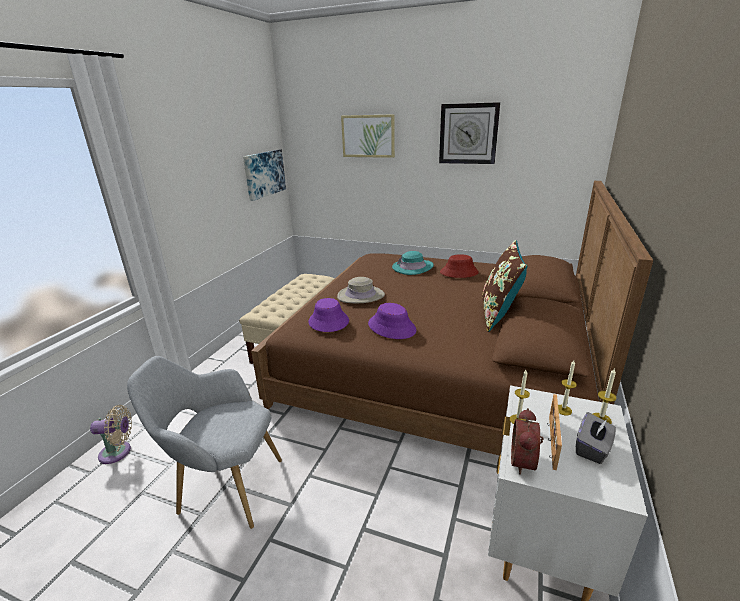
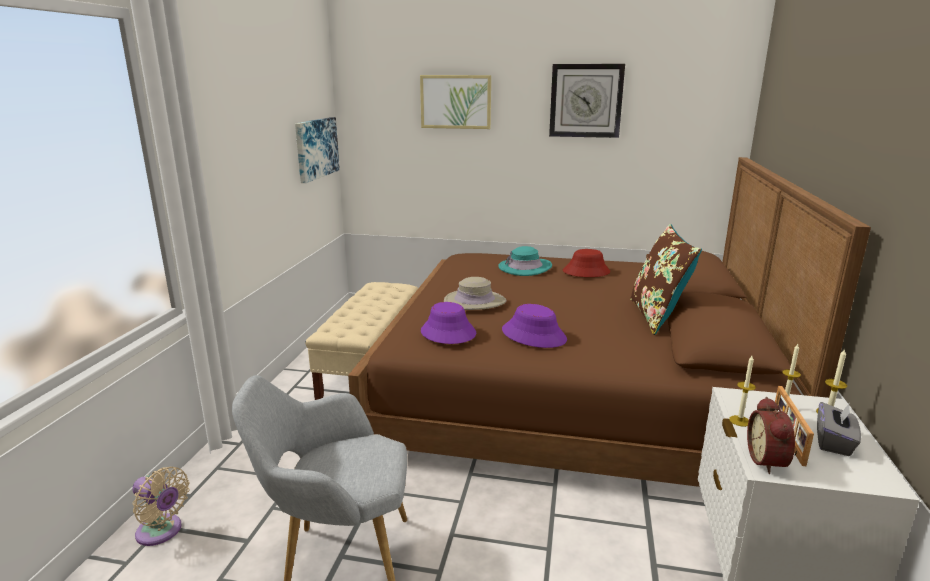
camera: 10 degrees left, 5 degrees down
(118, 452) = (162, 532): beige fan -> beige fan turned 45 degrees clockwise

